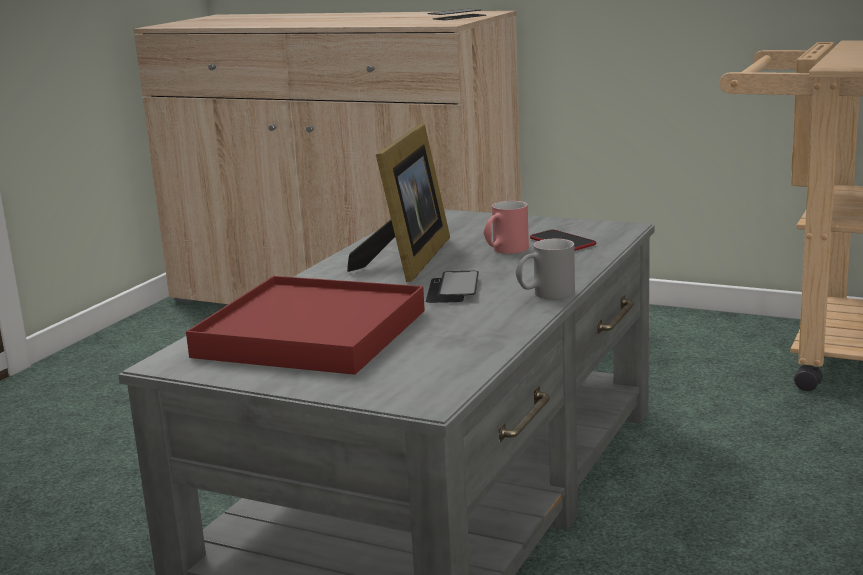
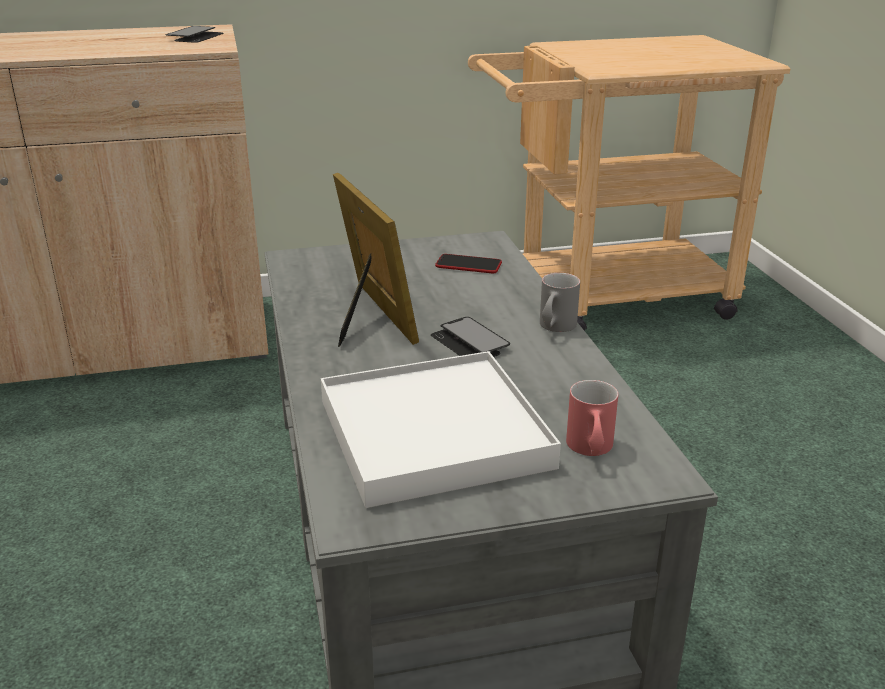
camera: 40 degrees left, 10 degrees up
(310, 334) = (433, 434): red tray -> white tray
(505, 251) = (438, 286): red mug -> red mug (590, 450)

